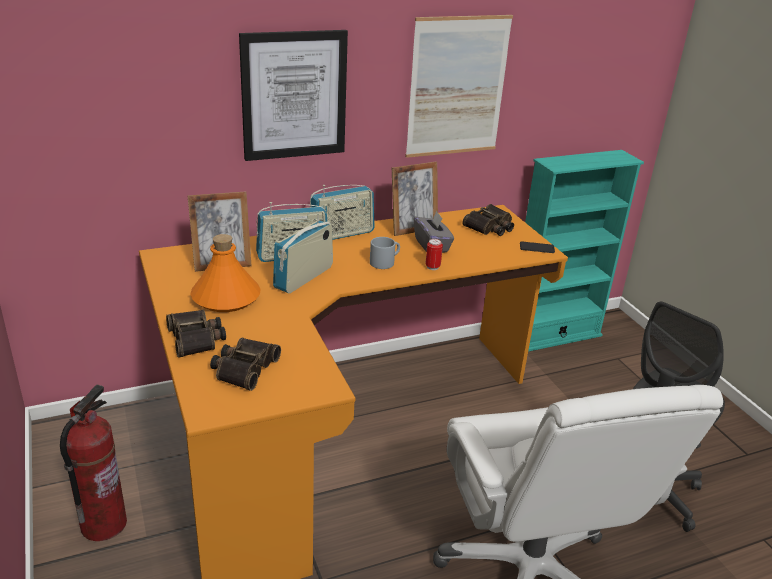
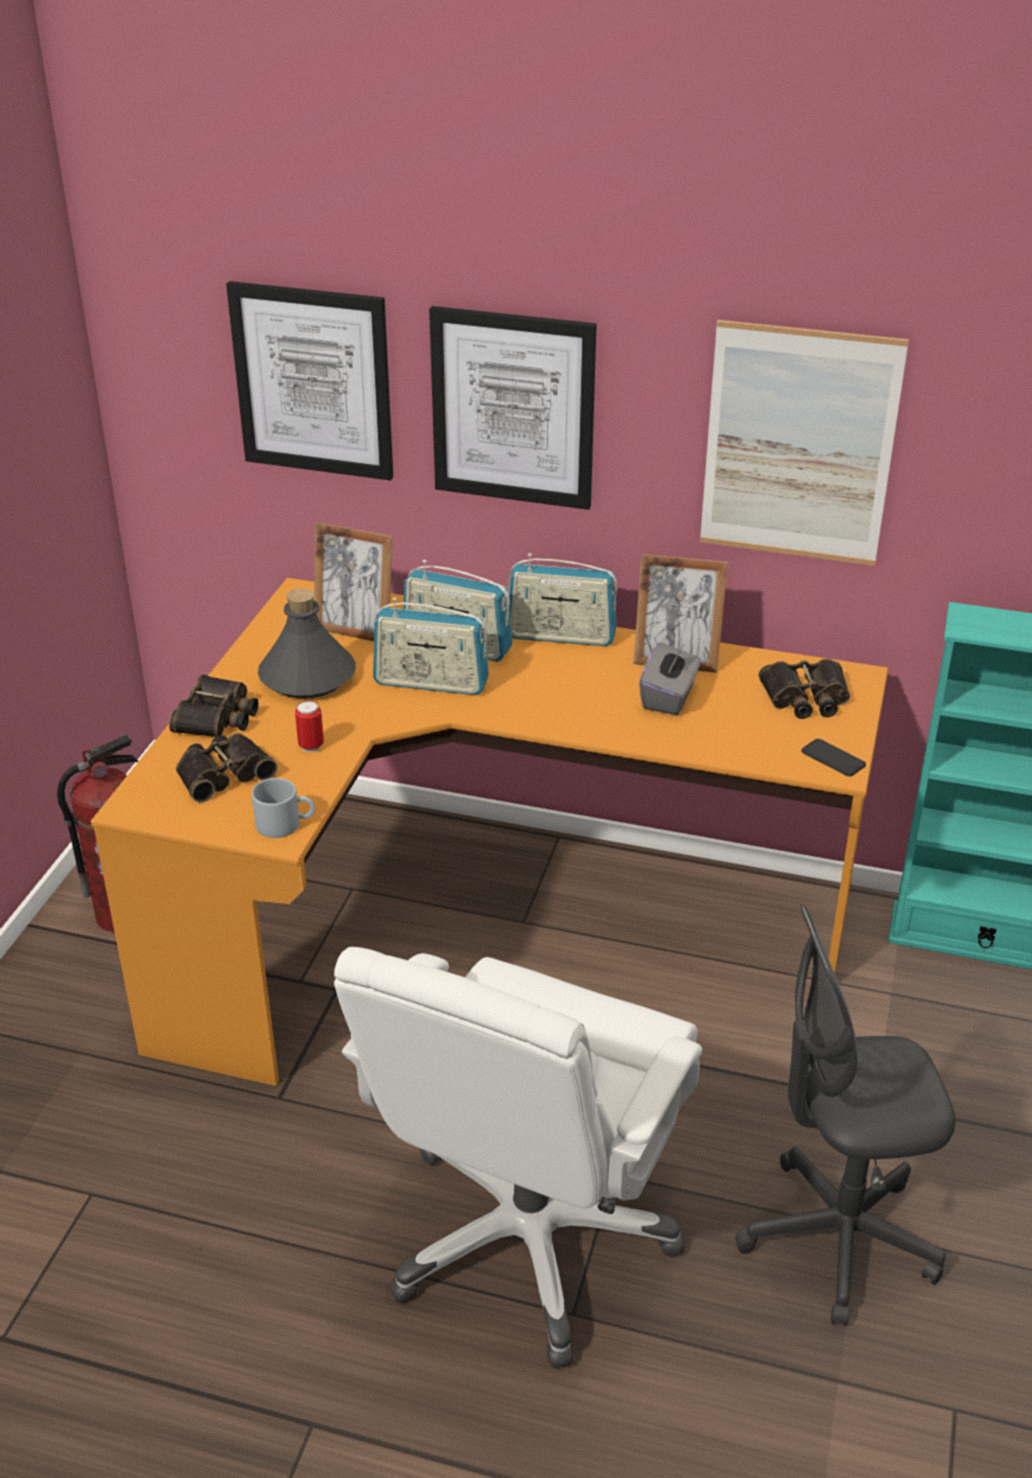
camera: 40 degrees right, 5 degrees up
(152, 102) = (313, 381): none -> picture
(226, 297) = (308, 677): orange bottle -> grey bottle
(303, 277) = (431, 683): radio -> radio turned 150 degrees counterclockwise
(385, 262) = (566, 698): grey mug -> grey mug (285, 824)
(432, 267) = (623, 730): can -> can (311, 746)

